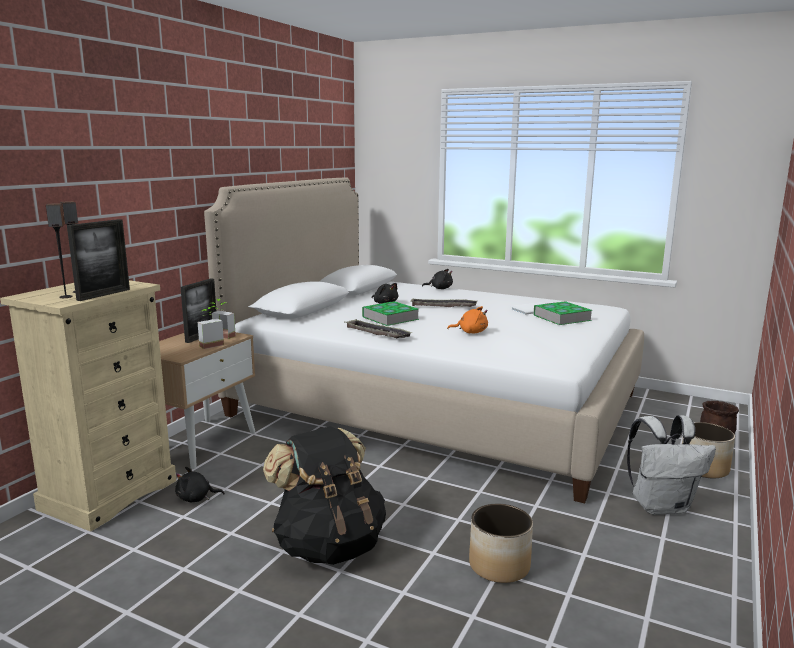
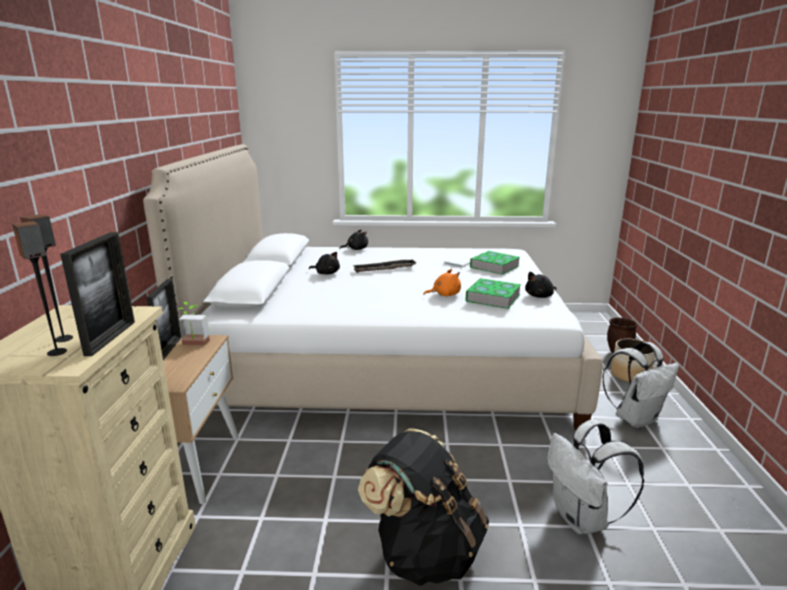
camera: 25 degrees left, 5 degrees up
(196, 498) = (238, 542): black plush toy -> black plush toy (540, 296)
(209, 344) = (191, 358): potted plant -> none
(377, 333) = (363, 310): tray -> none
(390, 318) = (354, 290): book -> book (493, 298)
(500, 566) = (582, 519): planter -> white backpack

